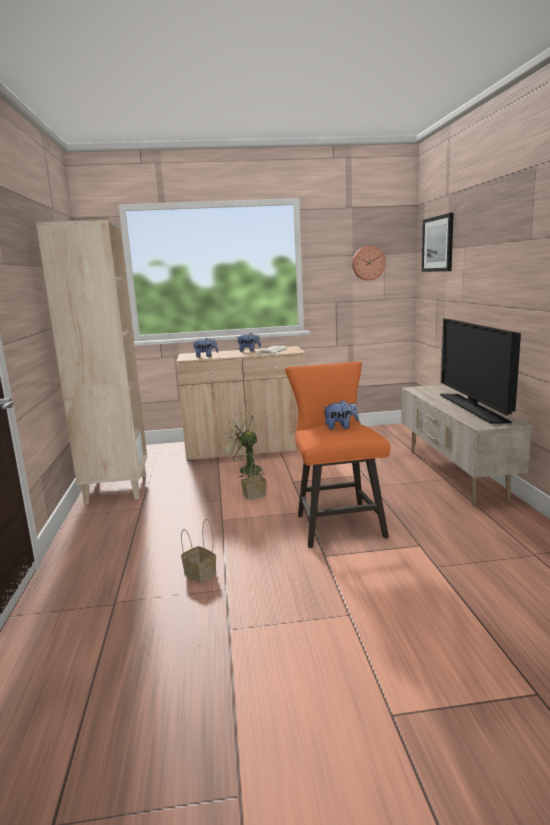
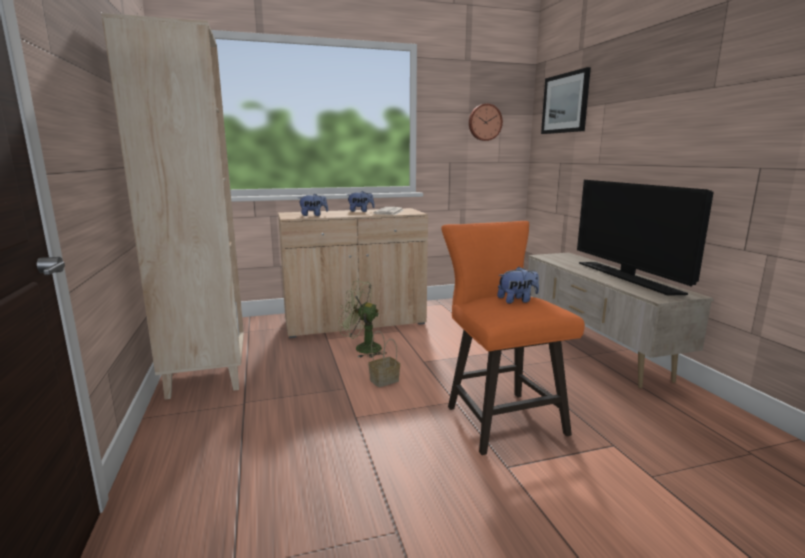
camera: 10 degrees left, 0 degrees up
(201, 574) = (353, 506): basket -> none

